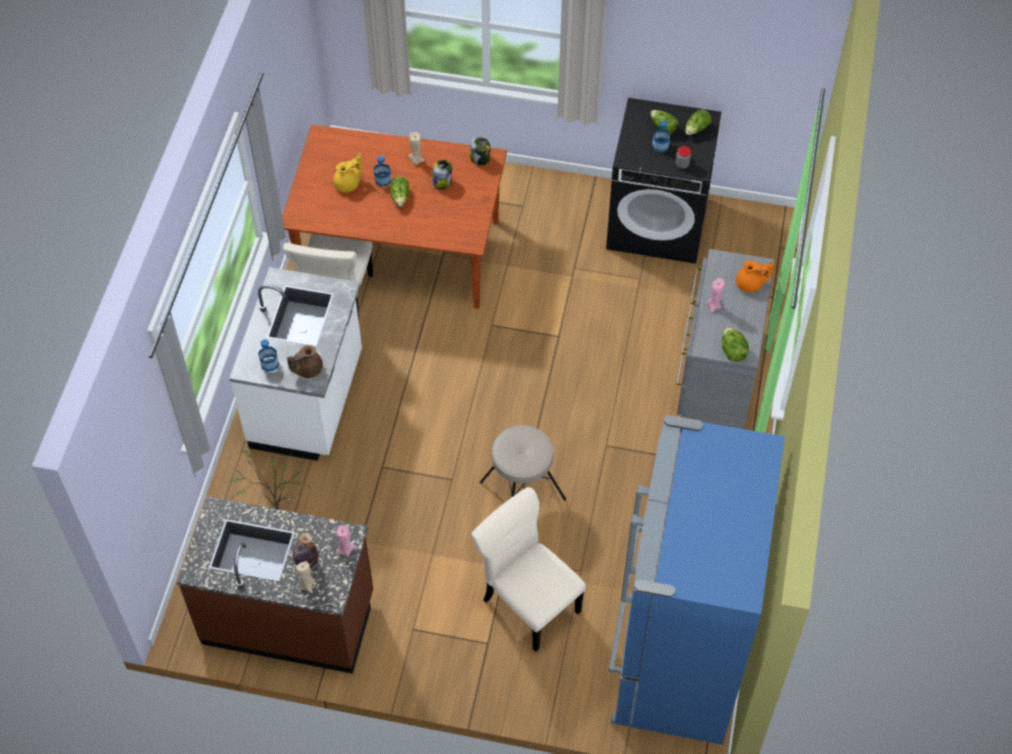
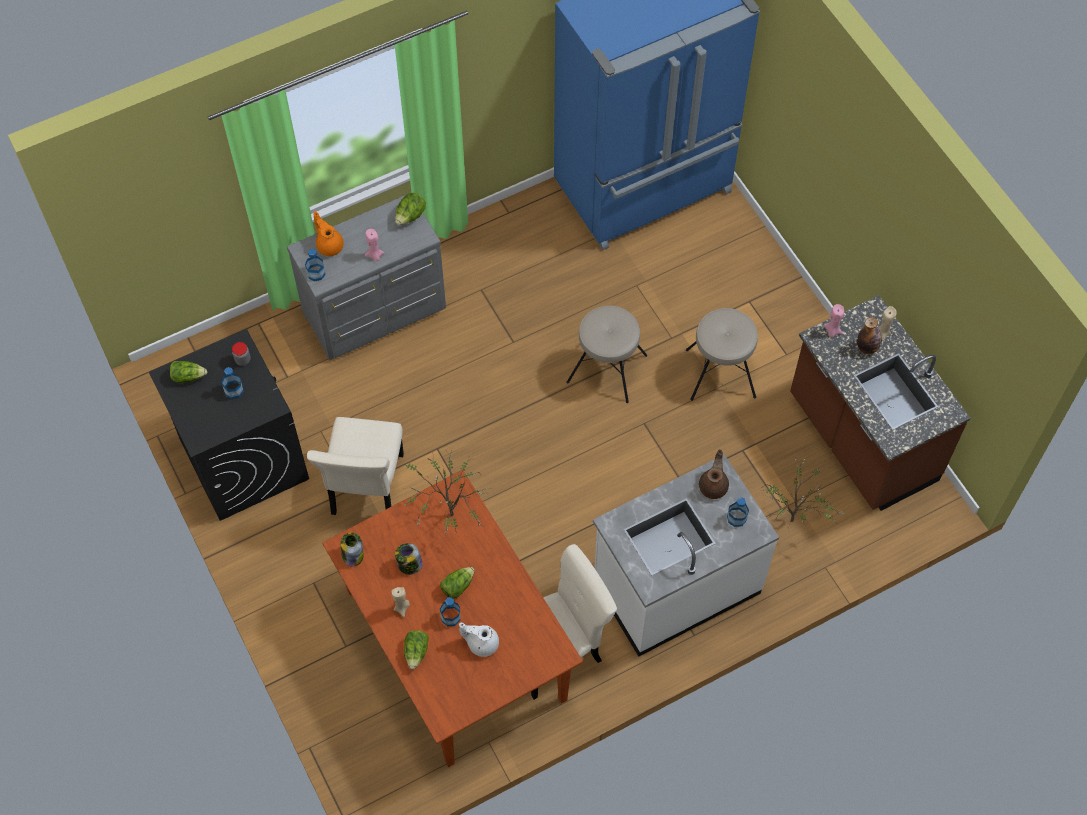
camera: 130 degrees left, 5 degrees up
(307, 369) = (714, 485): brown teapot -> brown teapot turned 90 degrees counterclockwise
(348, 184) = (481, 643): yellow teapot -> white teapot
(444, 567) = (720, 372): none -> beige stool
(455, 224) = (448, 516): none -> potted plant
(529, 603) = (693, 298): beige chair -> beige chair (366, 487)
(663, 127) = (208, 403): lettuce -> lettuce (416, 652)
(730, 261) = (316, 273): none -> bottle

